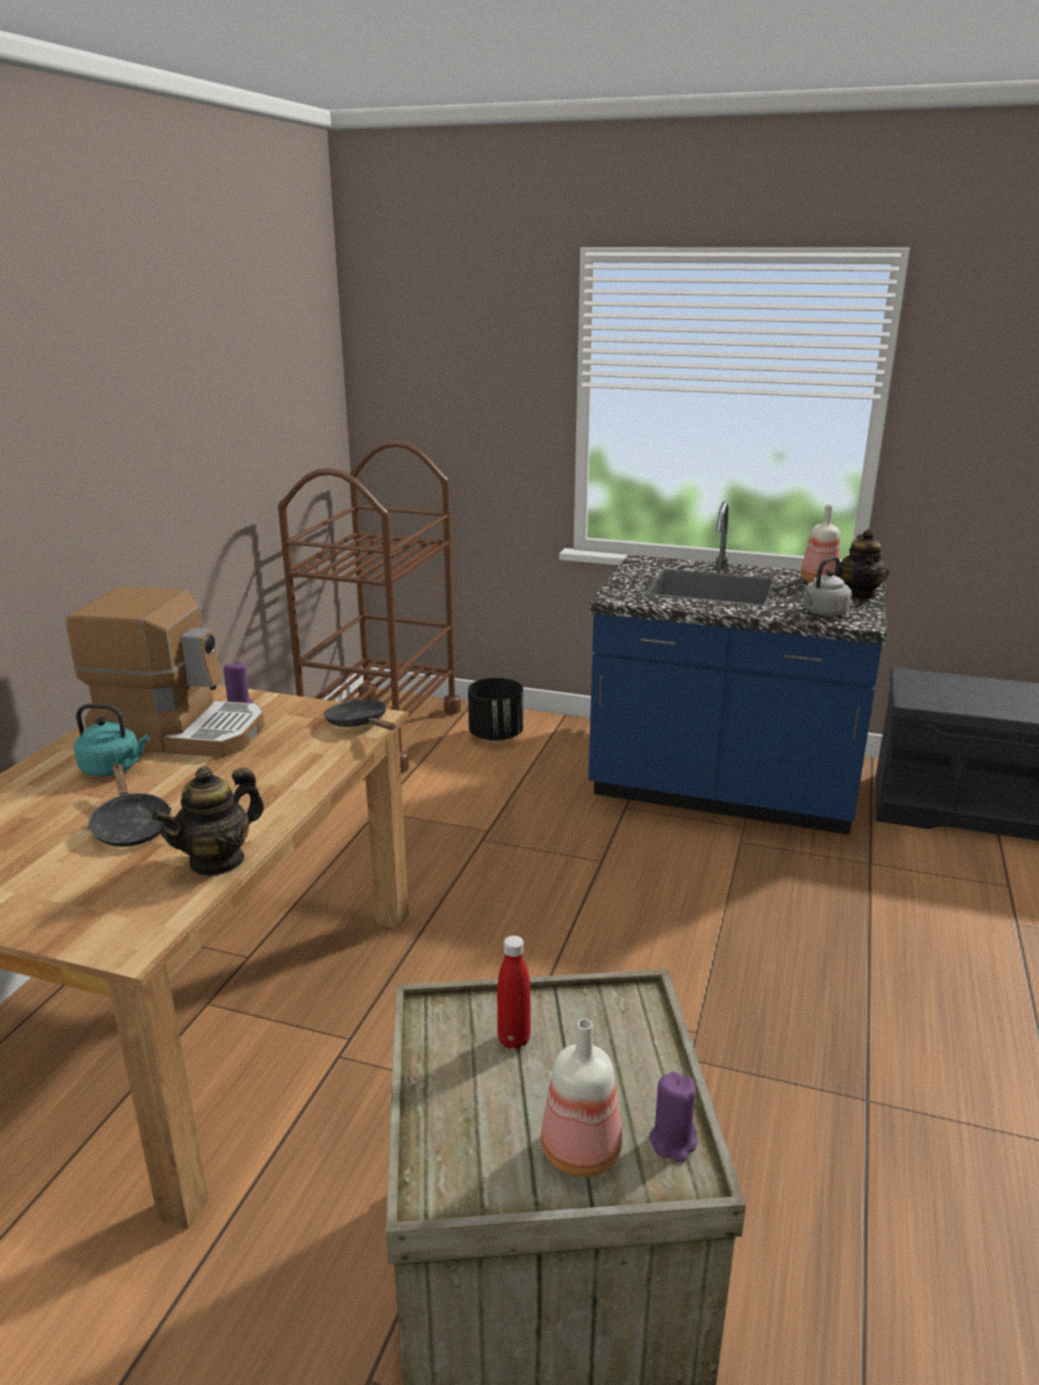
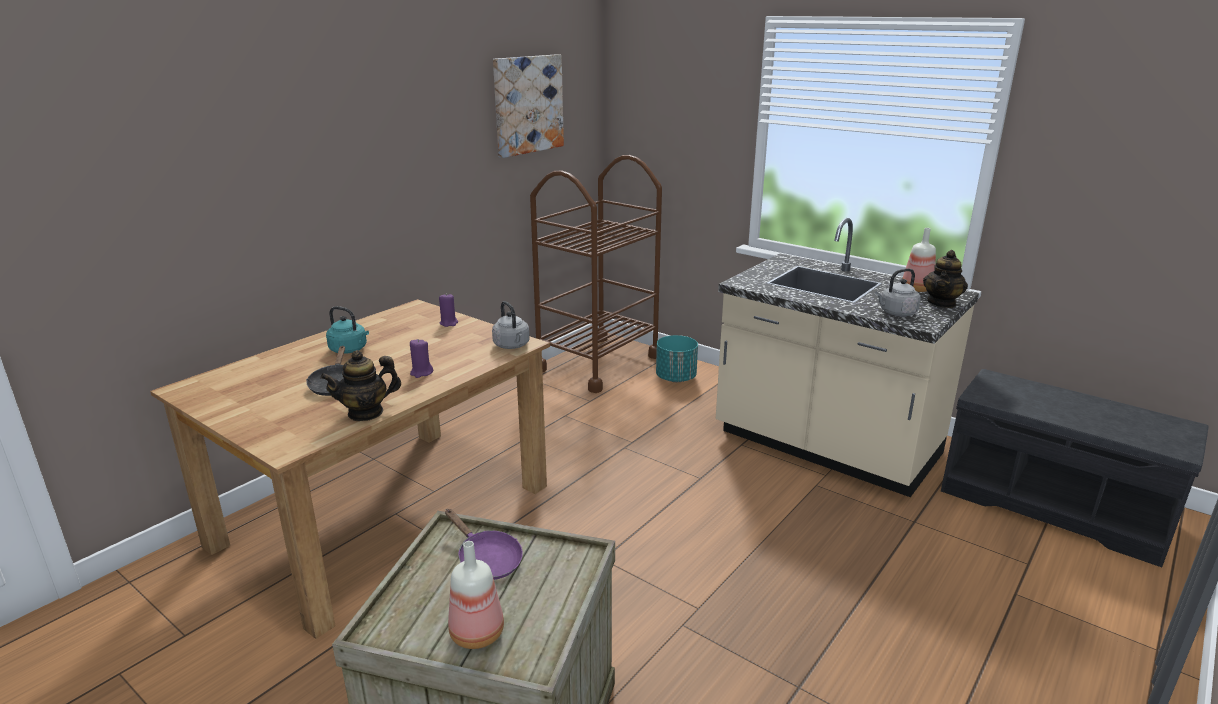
camera: 20 degrees right, 0 degrees up
(181, 731) = (403, 334): coffee machine -> none
(262, 376) = (527, 104): none -> picture
(360, 724) = (512, 346): black frying pan -> grey kettle
(496, 735) = (676, 378): black planter -> turquoise planter
(514, 1039) = (486, 559): red bottle -> purple frying pan
(673, 1141) = (538, 644): purple candle -> purple candle (421, 373)
(723, 790) = (825, 446): blue counter -> beige counter

